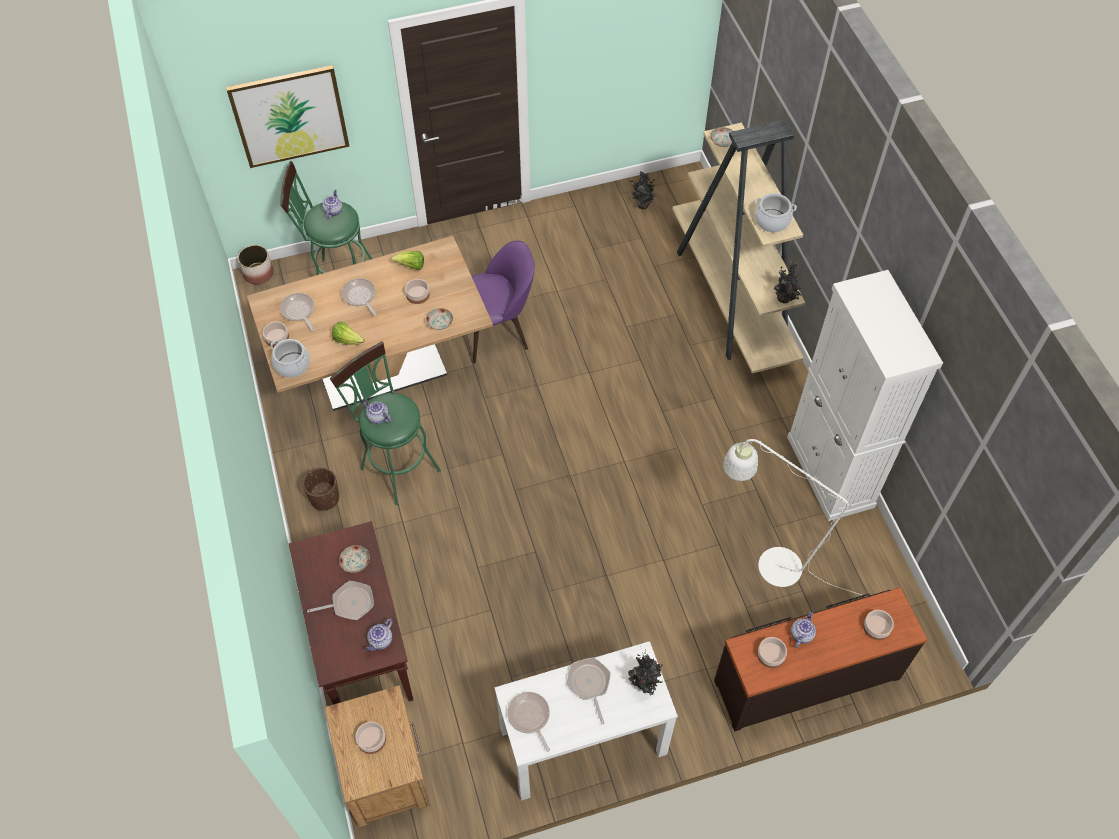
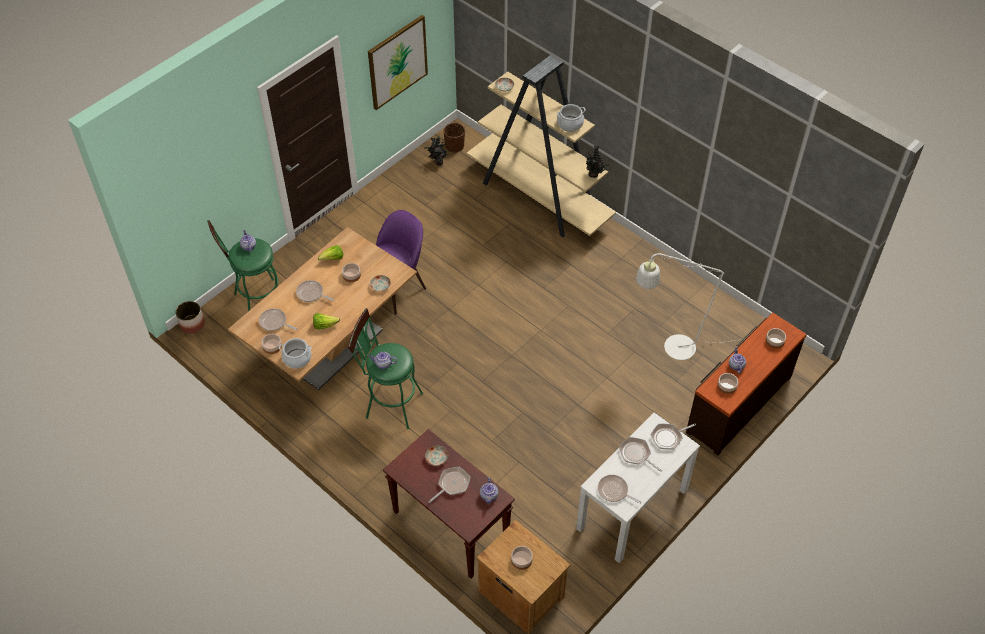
camera: 30 degrees left, 5 degrees down
(289, 116) = (201, 185): picture -> picture (397, 62)
(325, 498) = (355, 449): brown planter -> brown planter (454, 146)
(644, 684) = (668, 437): potted plant -> frying pan
(830, 472) = (671, 277): white cabinet -> none

